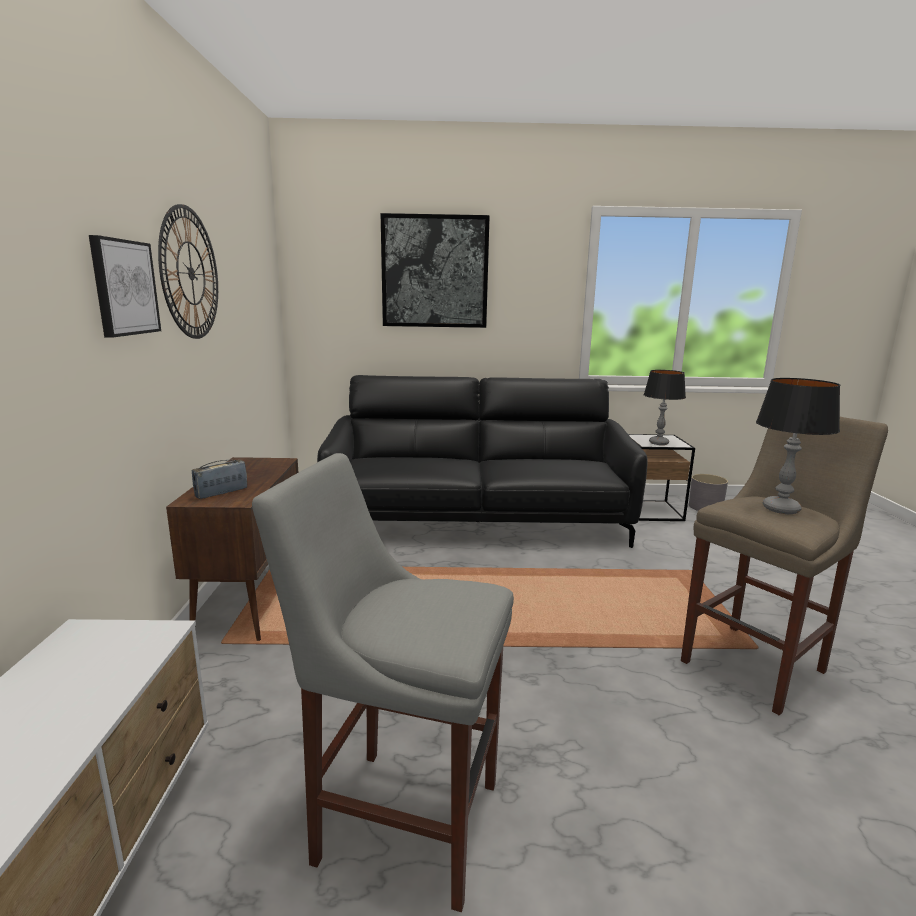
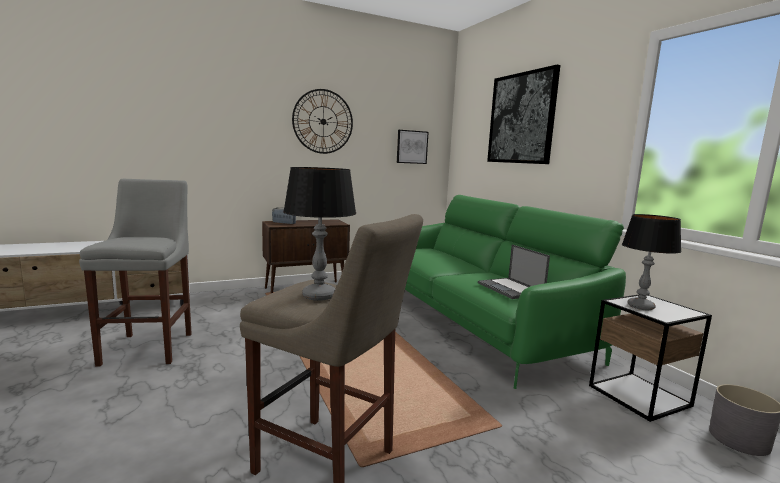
camera: 65 degrees right, 5 degrees down
(124, 287) = (261, 124): picture -> picture (411, 147)
(478, 521) = (473, 321): black sofa -> green sofa
(570, 465) = (511, 289): none -> laptop

